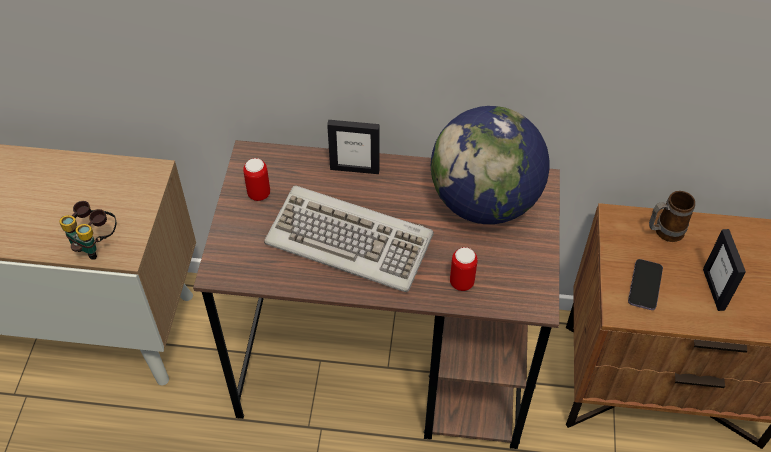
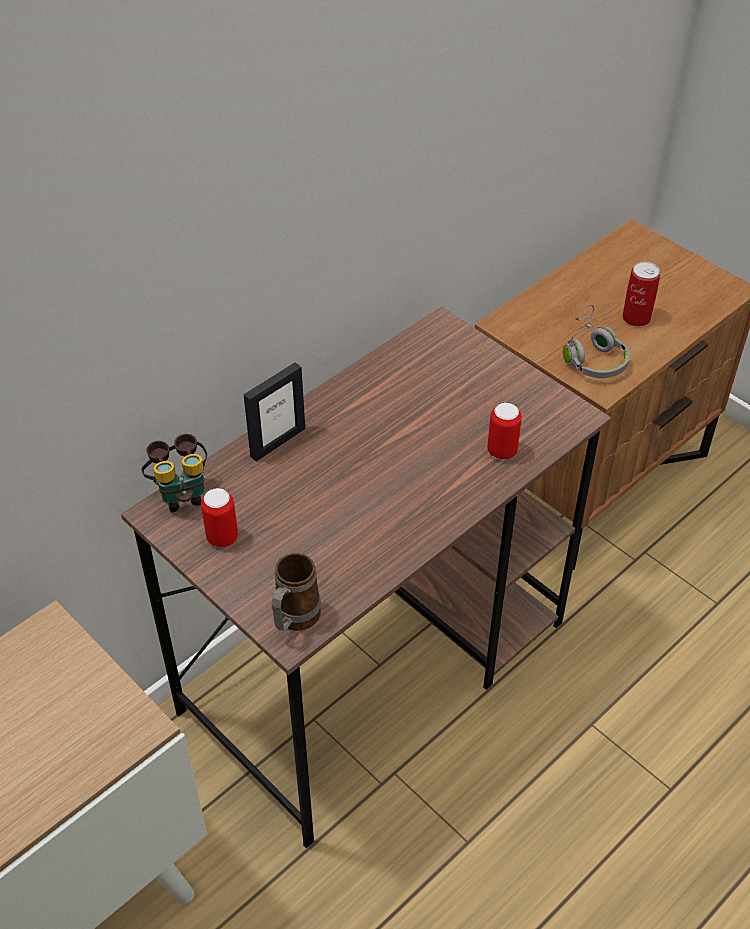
camera: 50 degrees left, 5 degrees down
(96, 244) = (93, 748): binoculars -> binoculars (181, 493)
(350, 240) = (365, 501): keyboard -> none
(484, 202) = (425, 377): globe -> none
(645, 285) = (592, 355): phone -> grey headphones
(663, 232) = (549, 306): mug -> mug (293, 621)
(714, 289) = (636, 318): picture frame -> can

